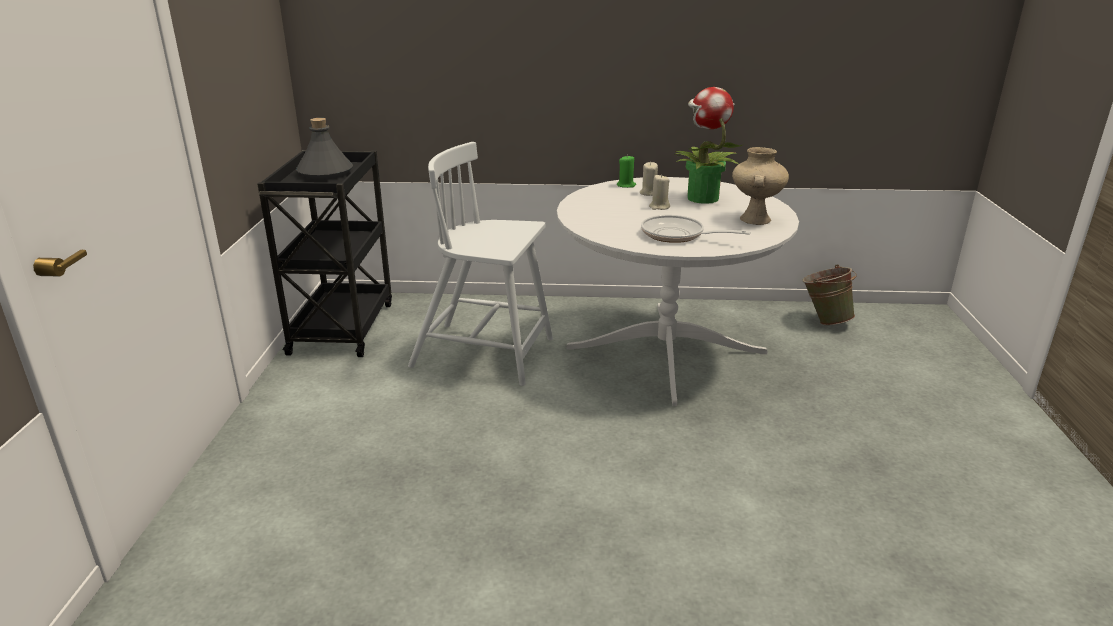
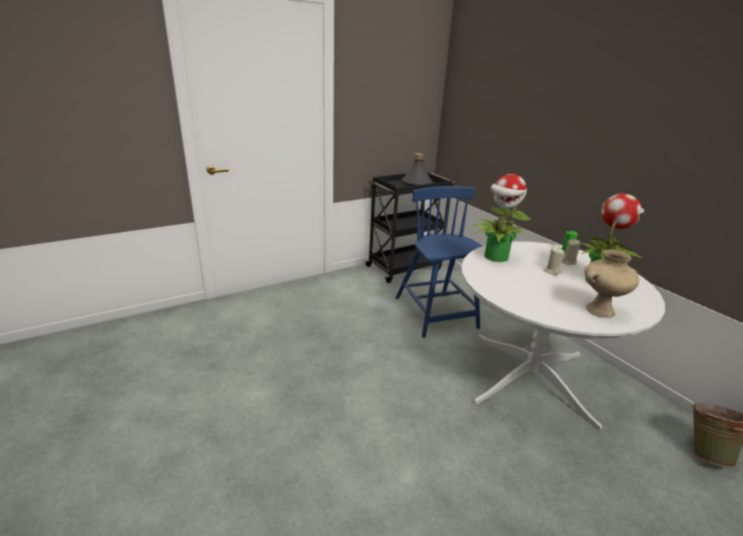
camera: 55 degrees right, 0 degrees up
(485, 353) = (436, 313): white chair -> blue chair
(595, 218) = (496, 257): none -> potted plant
(678, 235) = (515, 288): frying pan -> none

